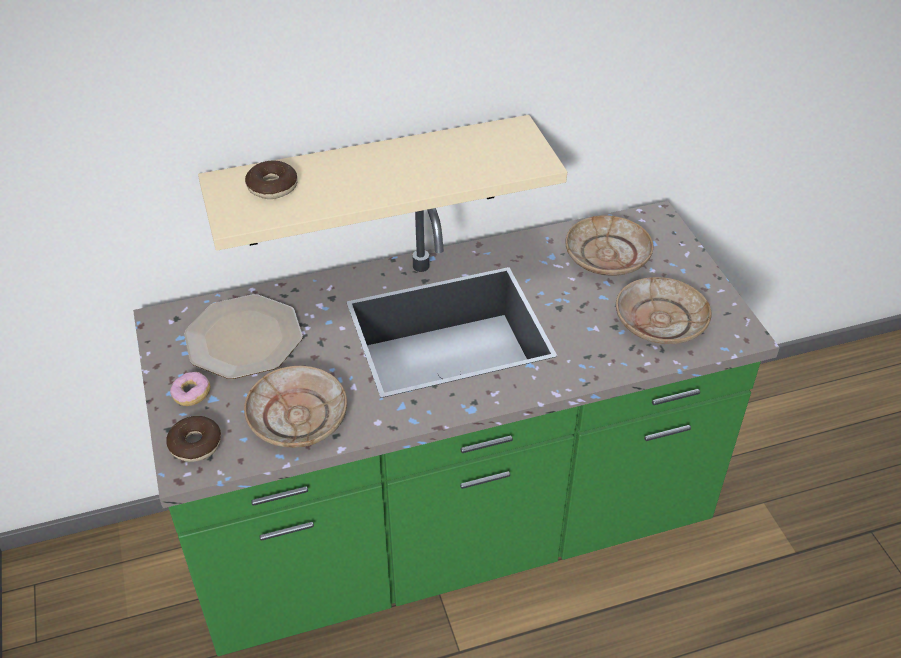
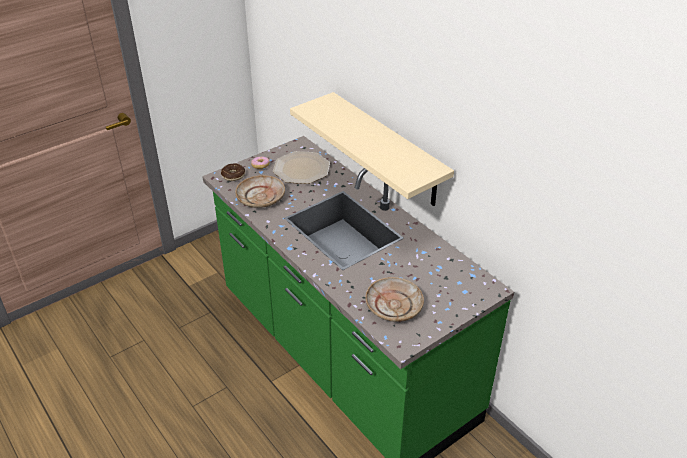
camera: 70 degrees right, 5 degrees down
(272, 187) = (334, 111): donut -> none
(607, 256) = (438, 274): beige plate -> none

